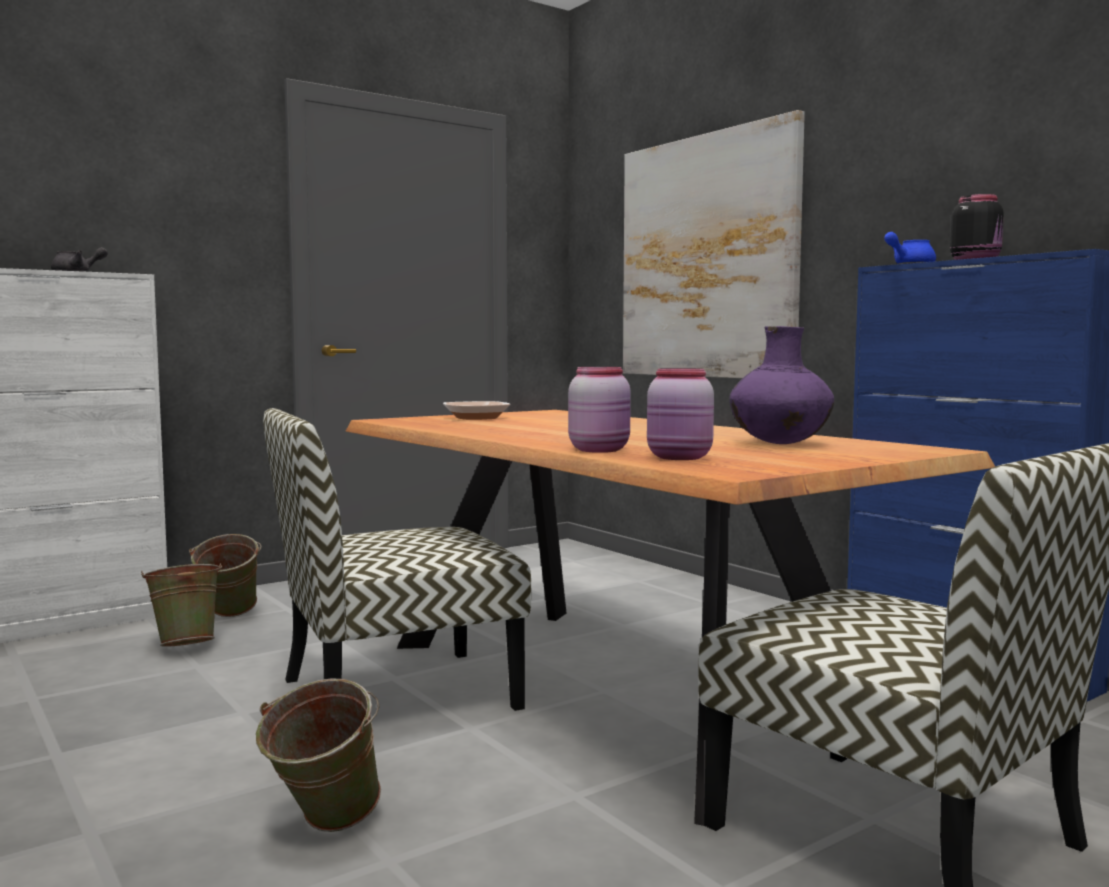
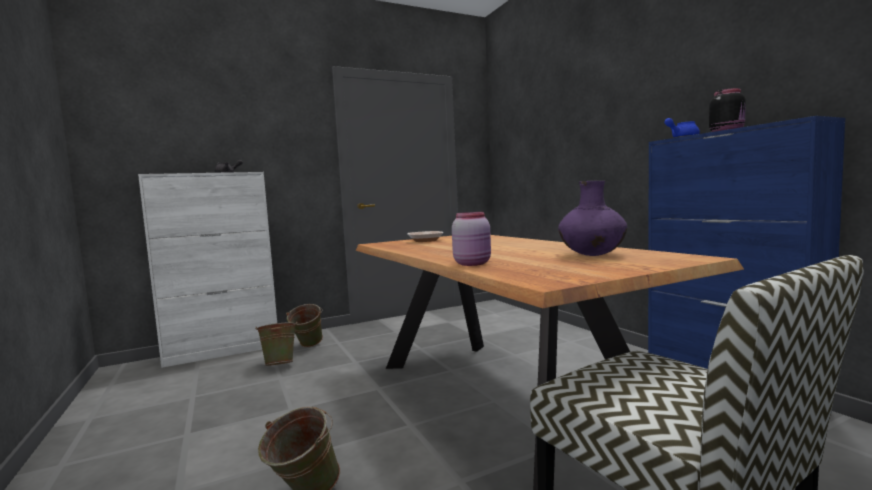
camera: 10 degrees right, 0 degrees up
(395, 695) = (375, 400): chair -> none
(680, 458) = (519, 269): pink jar -> none
(706, 257) = (561, 143): picture -> none

